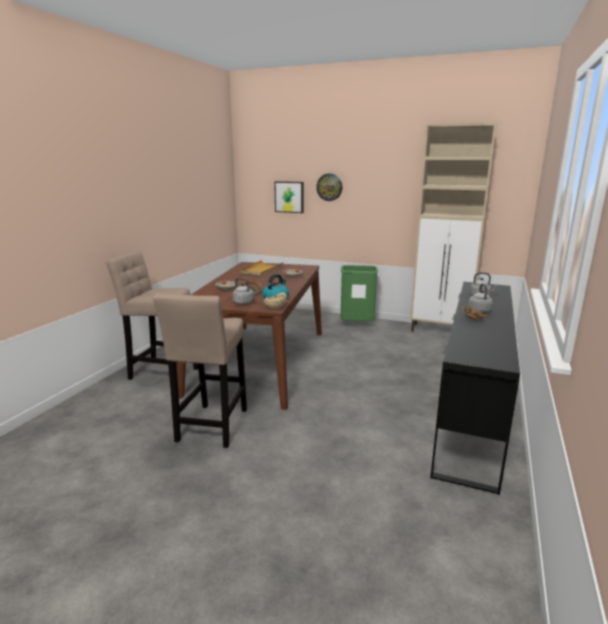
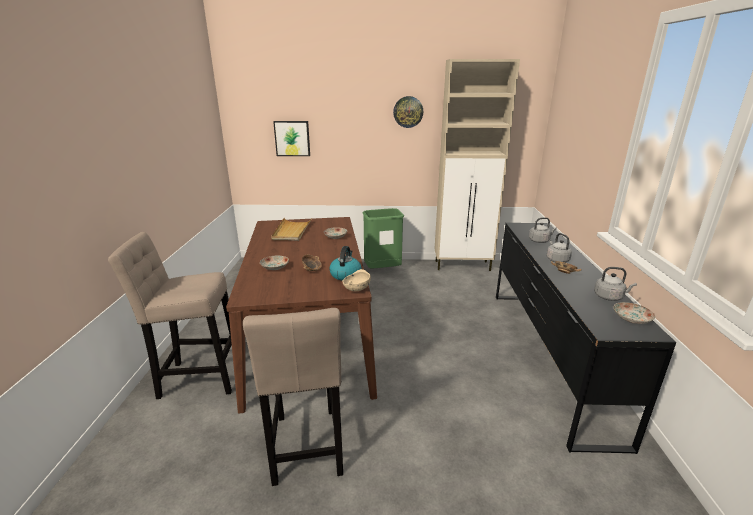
camera: 20 degrees left, 5 degrees up
(244, 303) = (315, 288): grey kettle -> grey kettle (610, 297)
(329, 187) = (339, 126): wall clock -> wall clock (408, 112)
(497, 354) = (632, 319): none -> plate

